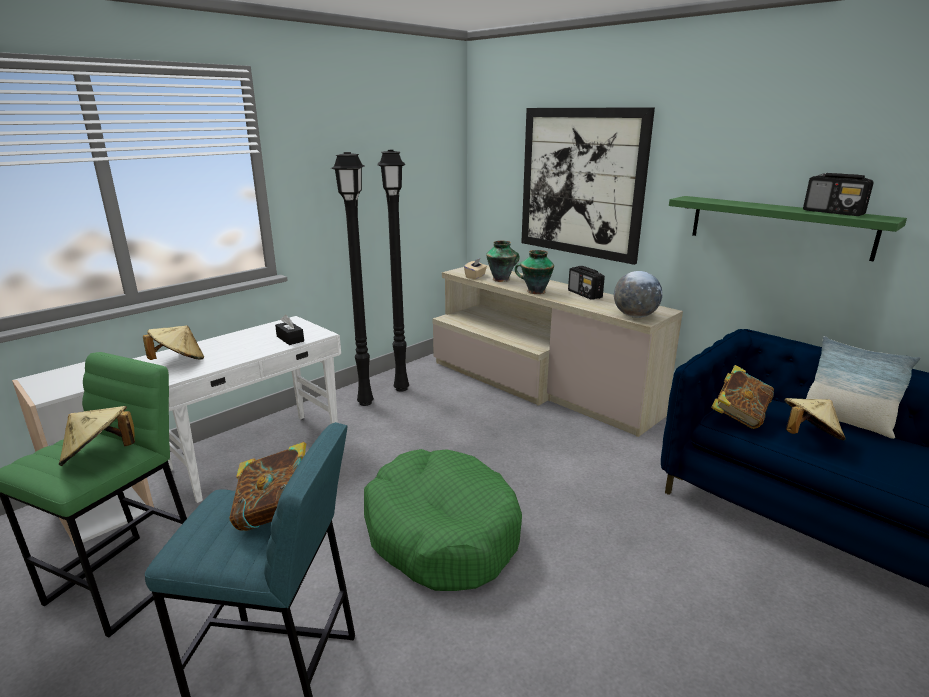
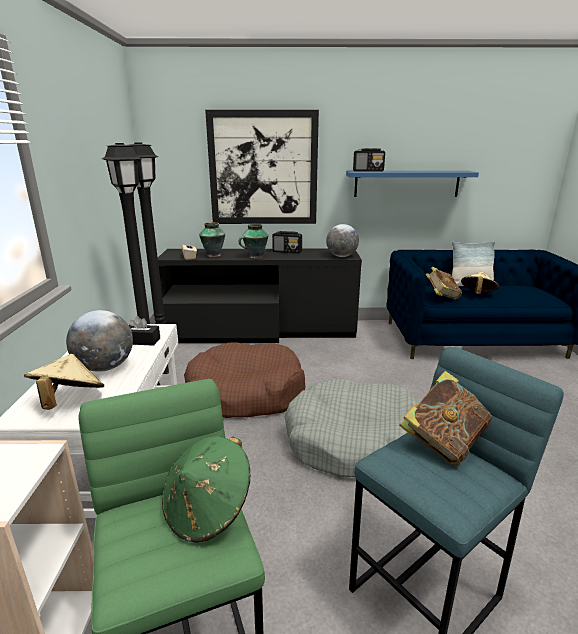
camera: 45 degrees left, 0 degrees up
(100, 455) = (208, 509): beige hat -> green hat
(234, 348) = (105, 367): none -> globe
(428, 437) = (245, 393): none -> brown dog bed
(441, 533) = (355, 442): green dog bed -> grey dog bed
(538, 385) = (258, 331): beige tv stand -> black tv stand
(778, 226) = (406, 183): green shelf -> blue shelf
(833, 212) = (441, 171): radio -> radio (368, 171)

